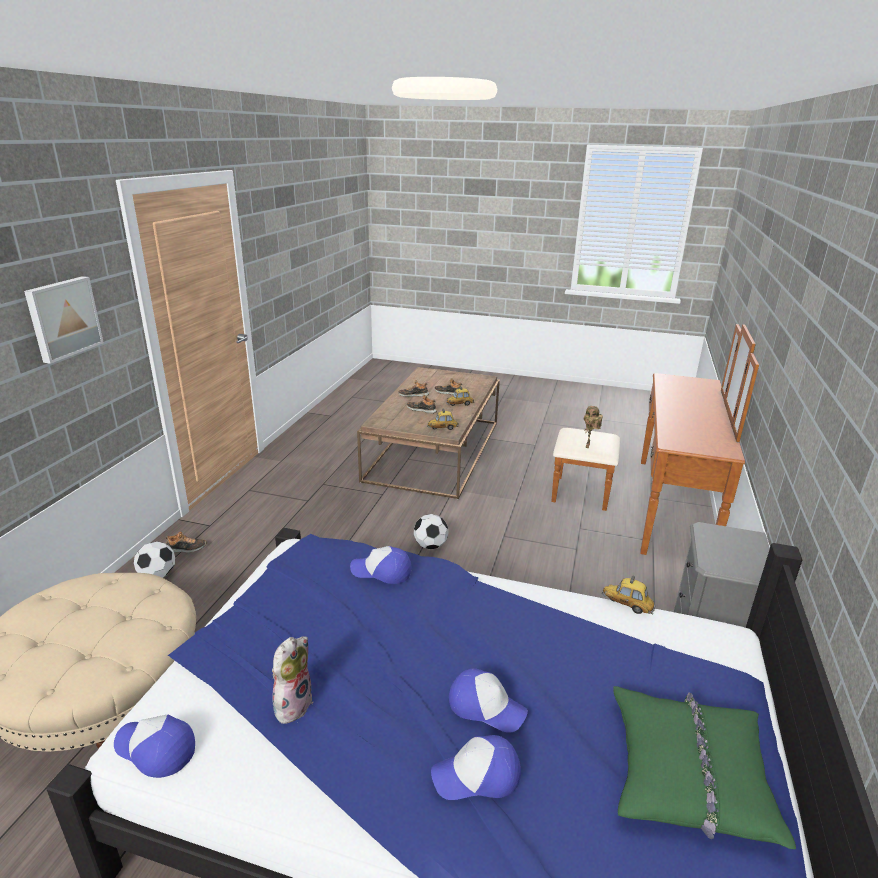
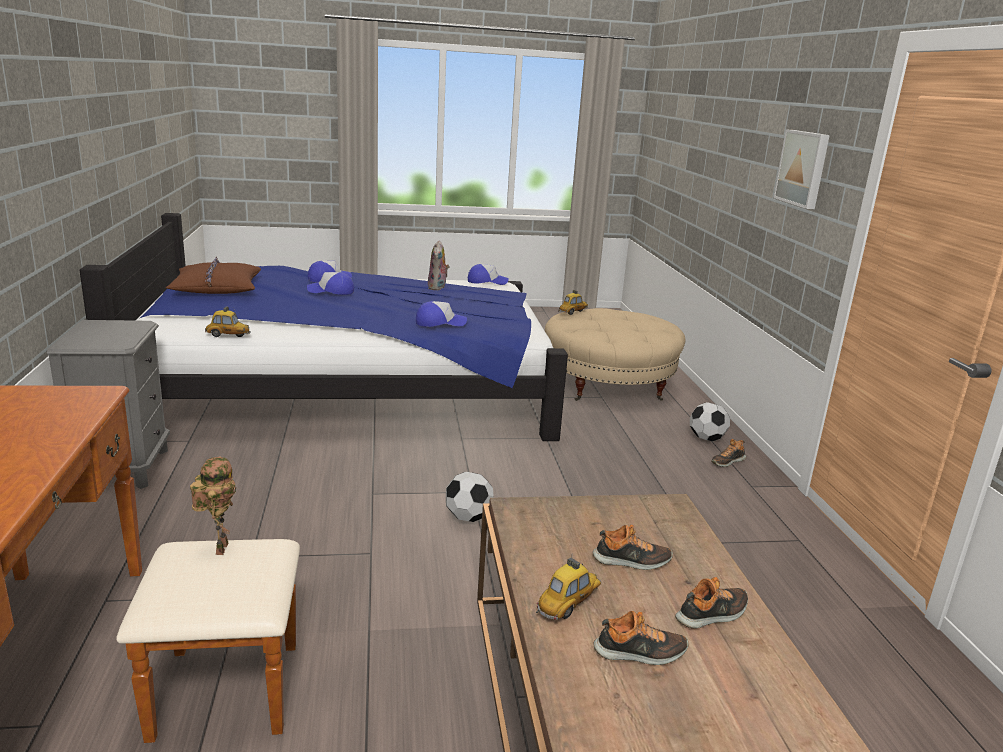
camera: 155 degrees right, 5 degrees down
(442, 428) = (540, 517): toy car -> toy car (573, 312)
(689, 774) = (216, 288): green pillow -> brown pillow

